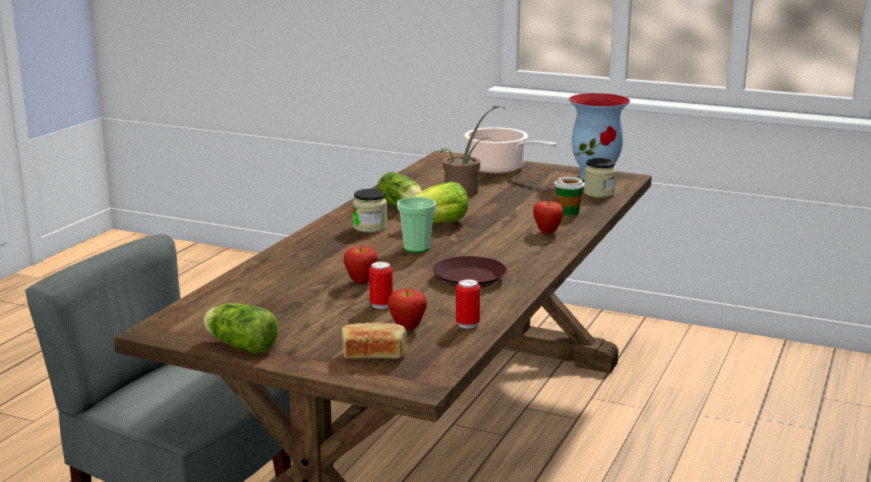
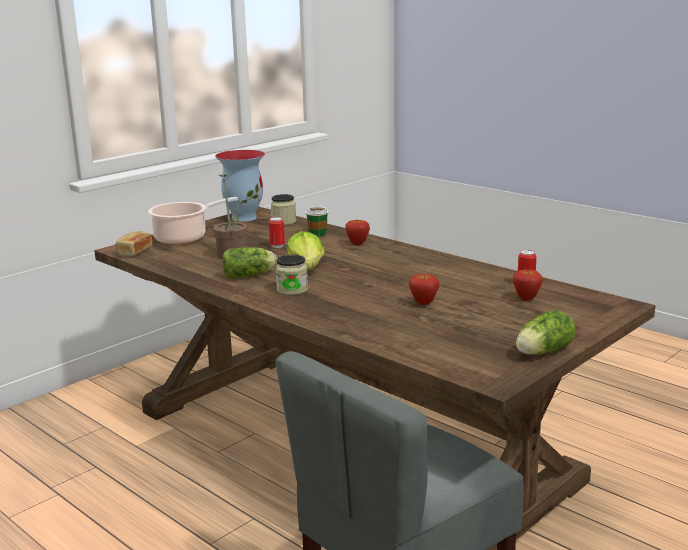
camera: 70 degrees left, 0 degrees up
(374, 354) = (571, 312): bread -> bread (133, 252)
(381, 305) = (477, 302): can -> can (277, 246)
(416, 248) = (359, 281): cup -> none
(470, 278) = (437, 273): brown plate -> none

